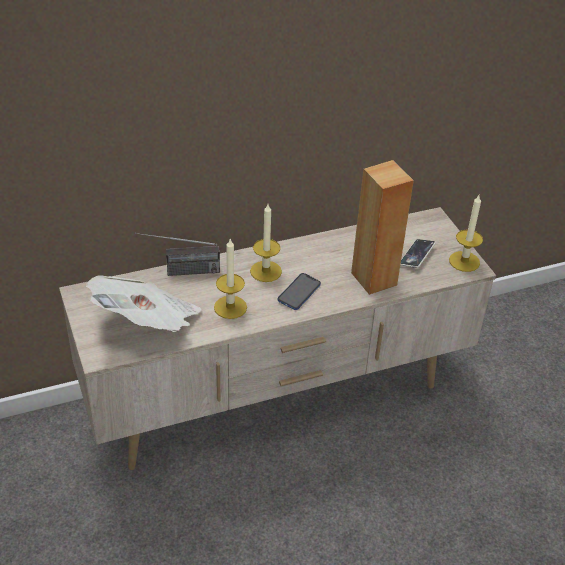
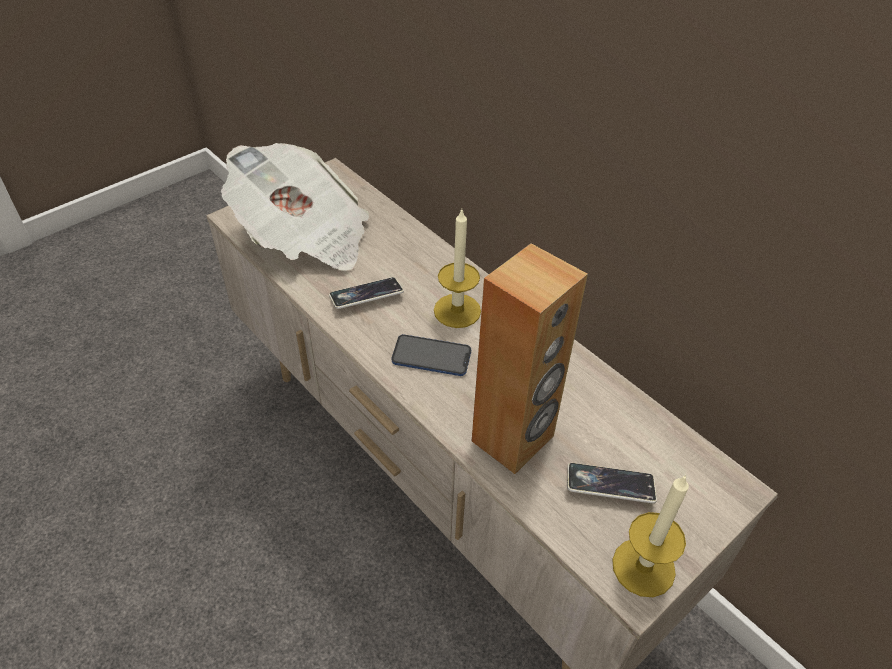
camera: 70 degrees right, 5 degrees up
(179, 272) = (410, 234): radio -> none
(230, 307) = (366, 296): candle -> phone

